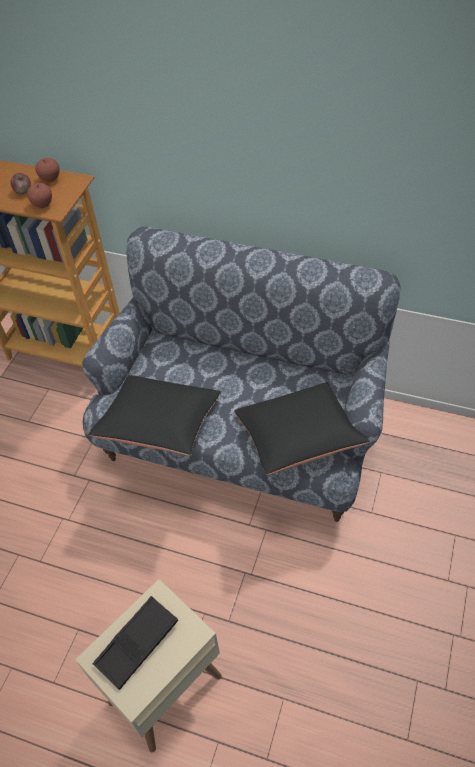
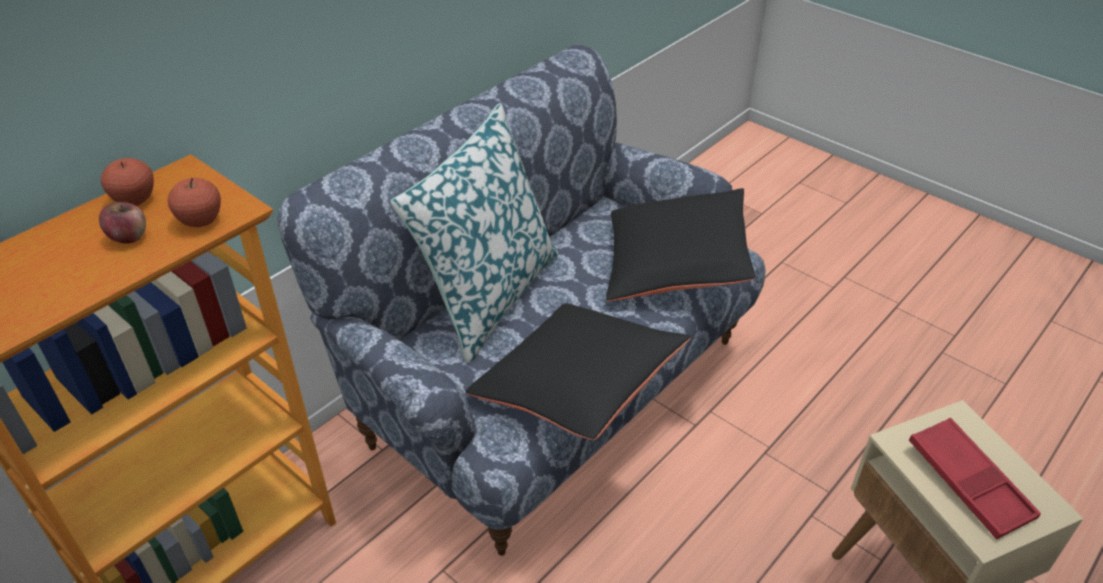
camera: 70 degrees left, 10 degrees down
(137, 644) = (968, 482): black tray -> red tray
(216, 356) = (488, 296): none -> pillow

